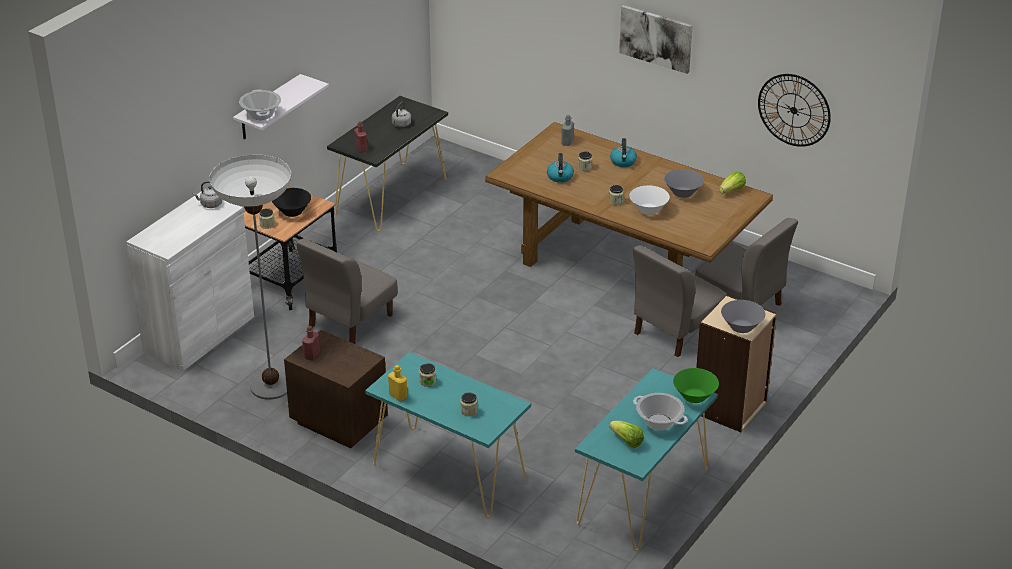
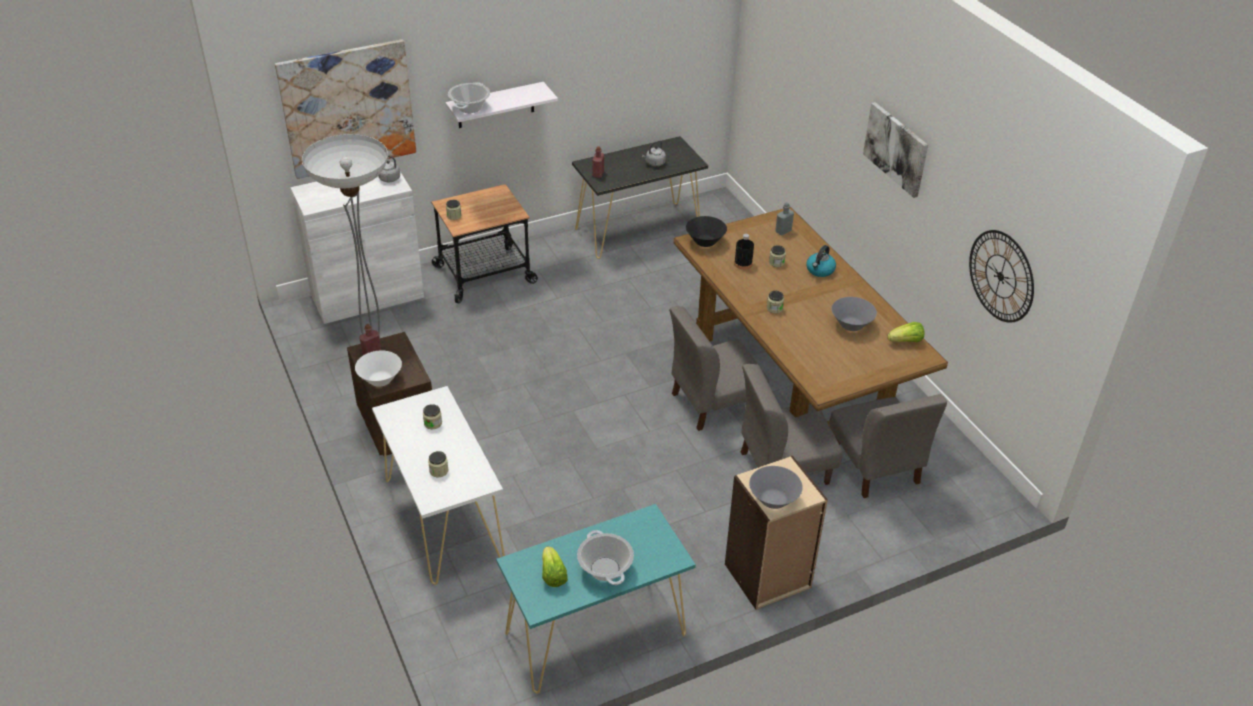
camera: 30 degrees right, 5 degrees up
(164, 146) = (348, 108): none -> picture
(292, 212) = (485, 212): black bowl -> black bowl (705, 242)
(349, 320) = (496, 332): grey chair -> grey chair (714, 403)
(398, 395) = (393, 426): yellow bottle -> none
(448, 471) = (443, 519): turquoise console table -> white console table
(560, 177) = (743, 264): kettle -> black bottle
(648, 210) = (799, 330): white bowl -> white bowl (380, 379)
(694, 397) = (667, 556): green bowl -> none

